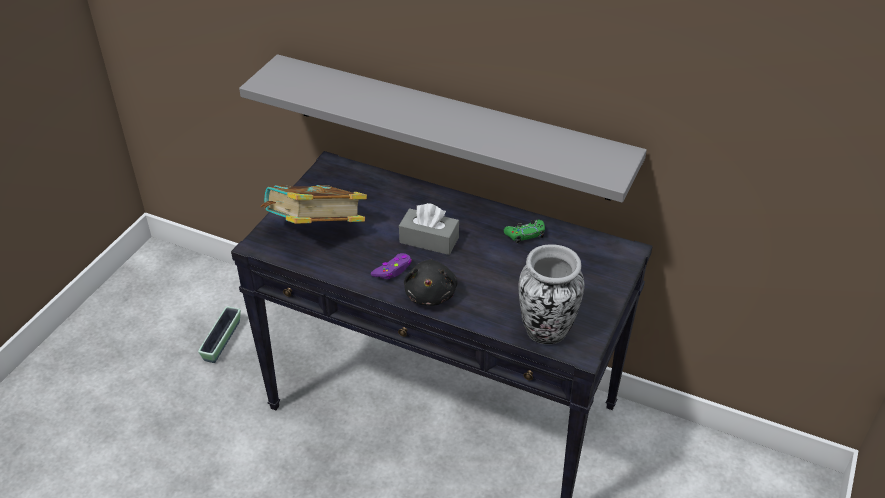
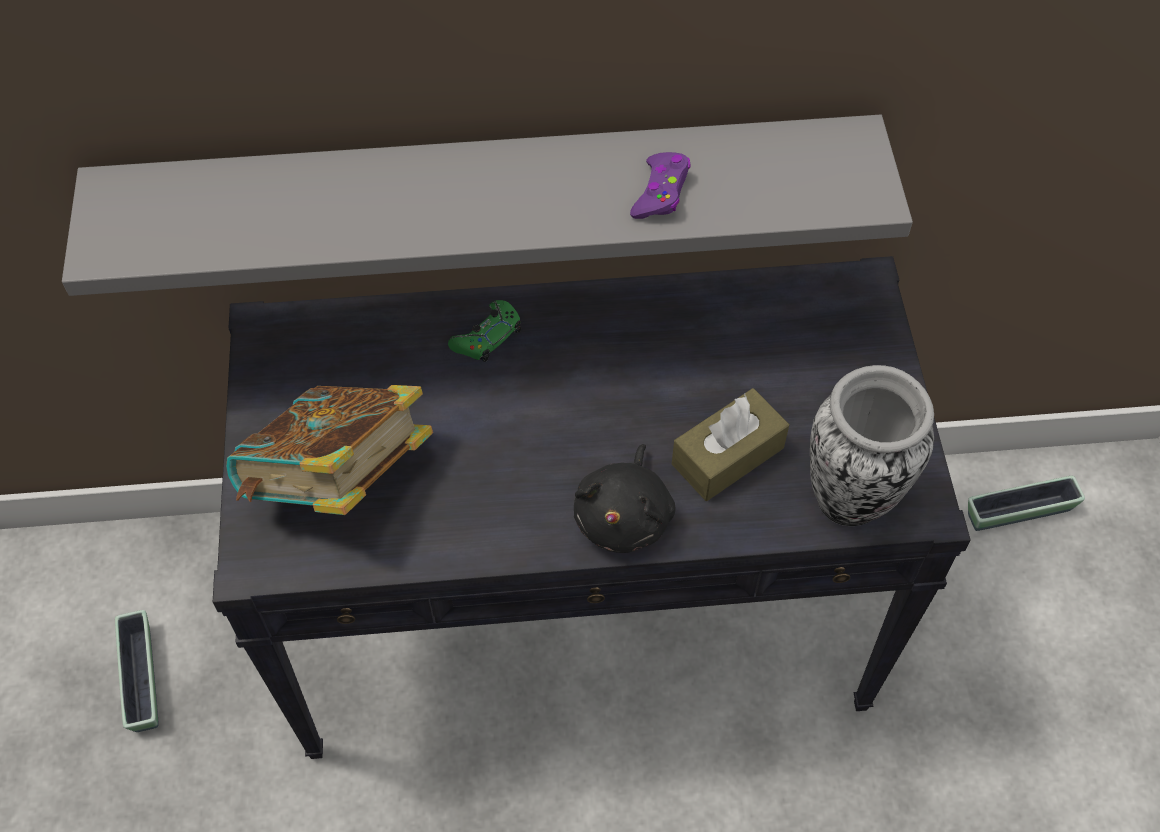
camera: 30 degrees left, 15 degrees up
(393, 270) = (530, 500): purple game controller -> purple game controller (661, 192)
(429, 240) = (547, 409): grey tissue box -> none
(430, 293) = (624, 516): black plush toy -> black plush toy turned 45 degrees clockwise
(499, 291) = (727, 456): none -> brown tissue box
(525, 234) = (692, 324): green game controller -> green game controller (487, 337)
(725, 471) = (1019, 512): none -> planter

